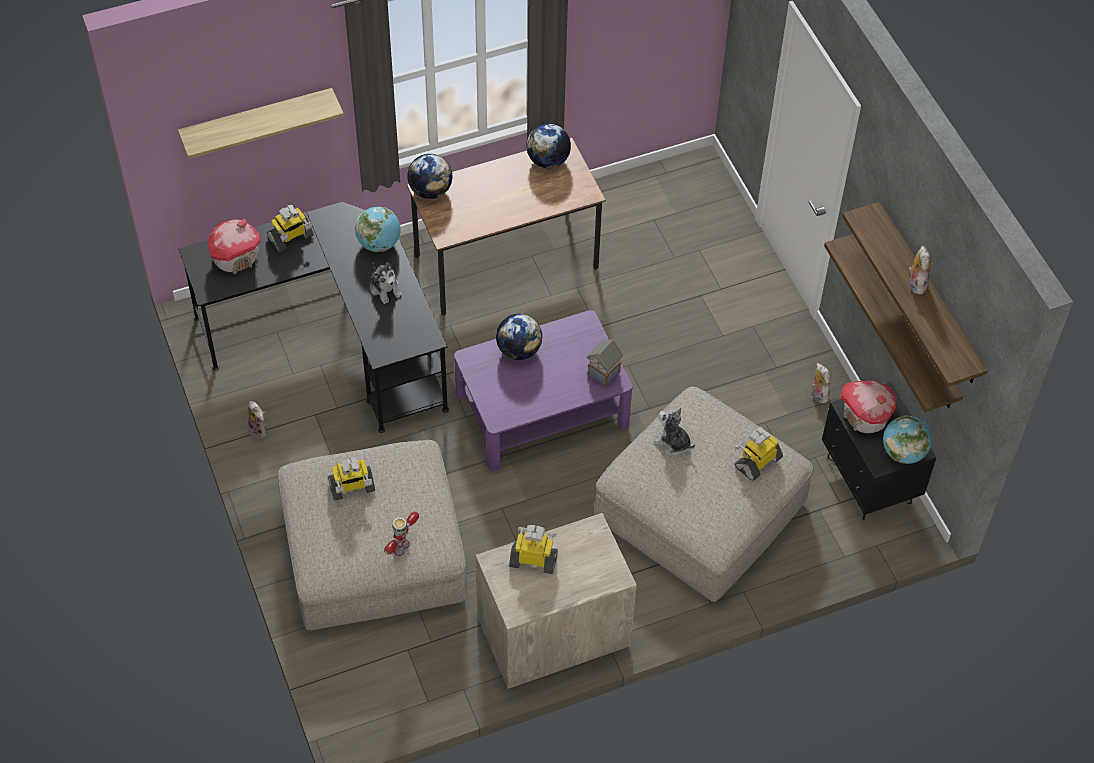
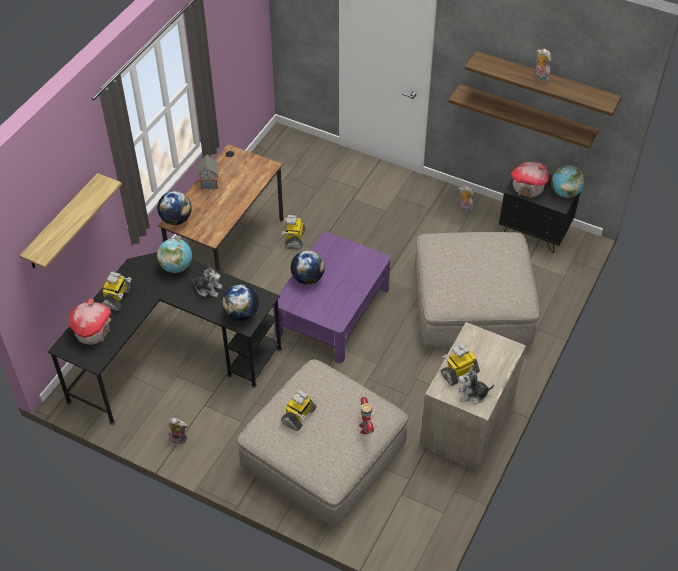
camera: 40 degrees left, 5 degrees down
(548, 160) = (227, 163): globe -> globe (241, 314)
(603, 374) = (367, 259): toy house -> toy house (209, 184)
(673, 443) = (447, 267): plush toy -> plush toy (473, 394)
(757, 462) = (499, 247): toy robot -> toy robot (294, 239)

